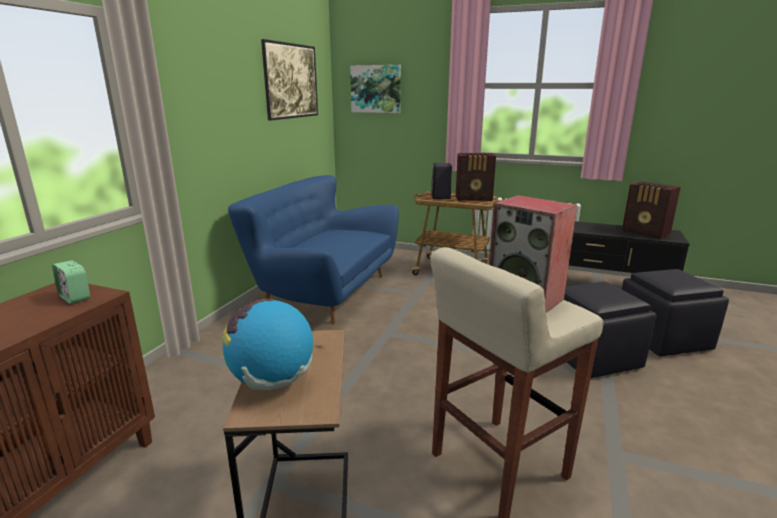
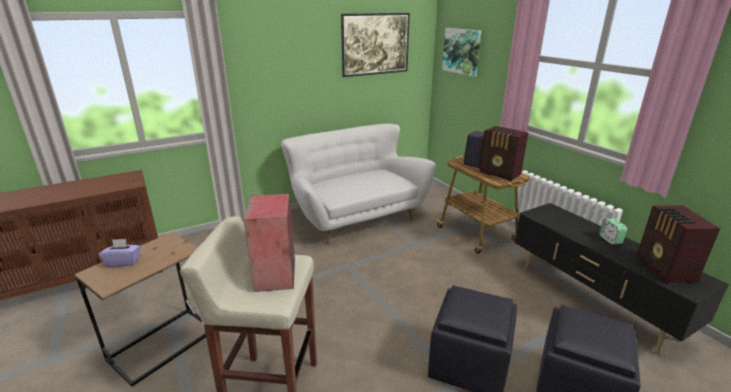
camera: 40 degrees right, 5 degrees up
(75, 297) = (124, 182): alarm clock -> alarm clock (610, 240)
(272, 381) = (123, 262): globe -> purple tissue box
(323, 291) = (355, 217): blue sofa -> white sofa

